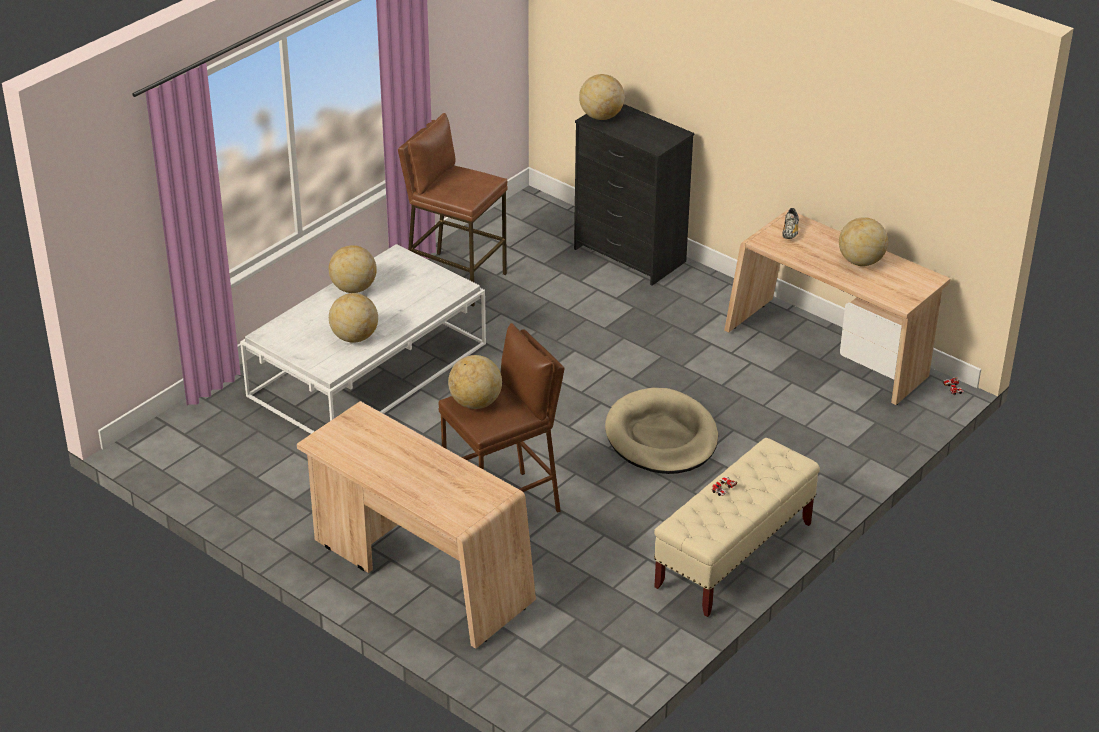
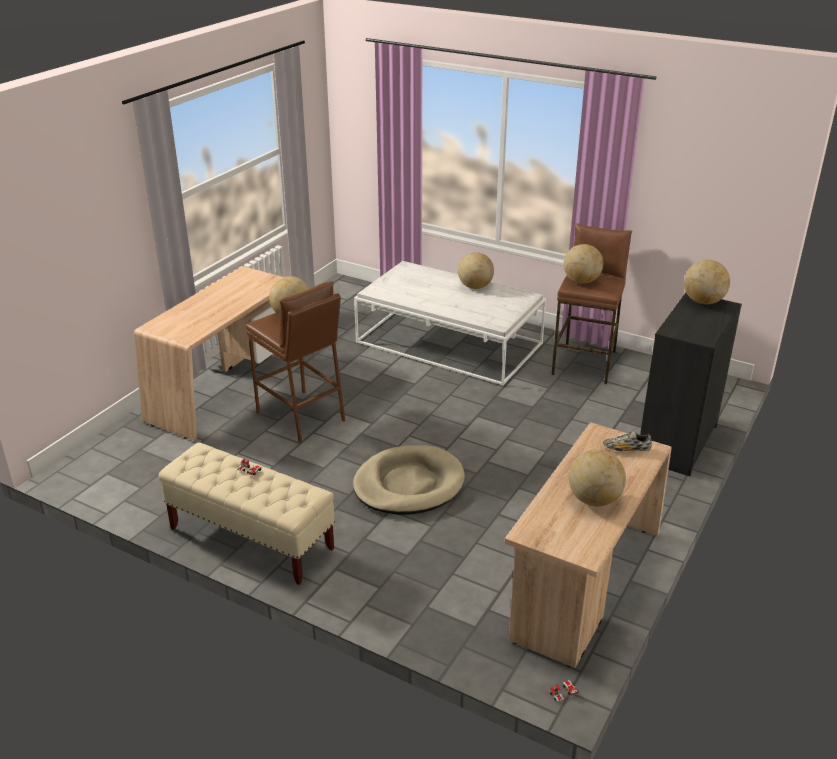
camera: 80 degrees right, 5 degrees down
(354, 337) = (414, 294): globe -> globe (581, 281)

